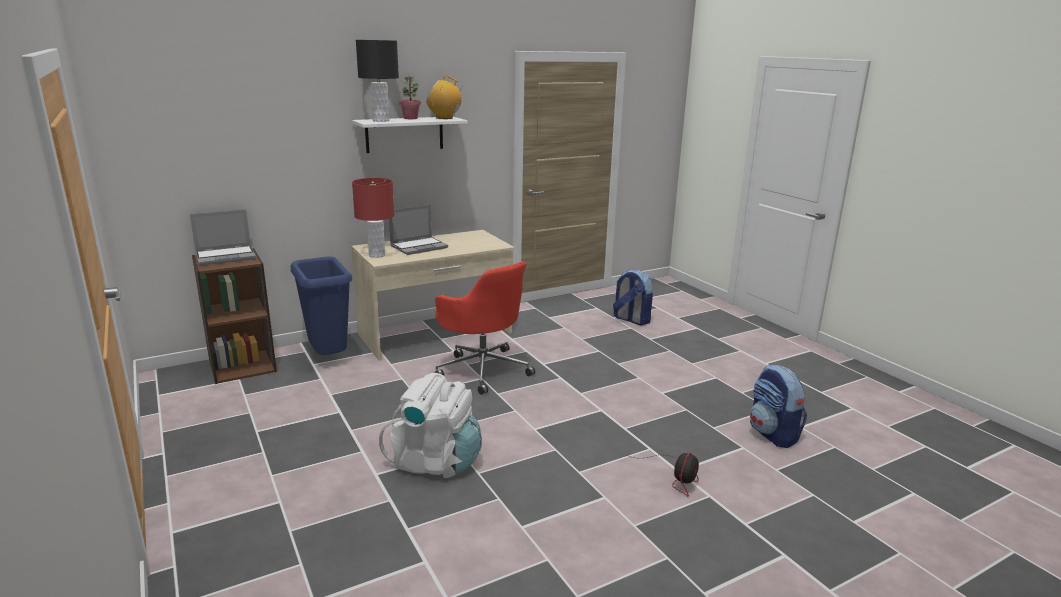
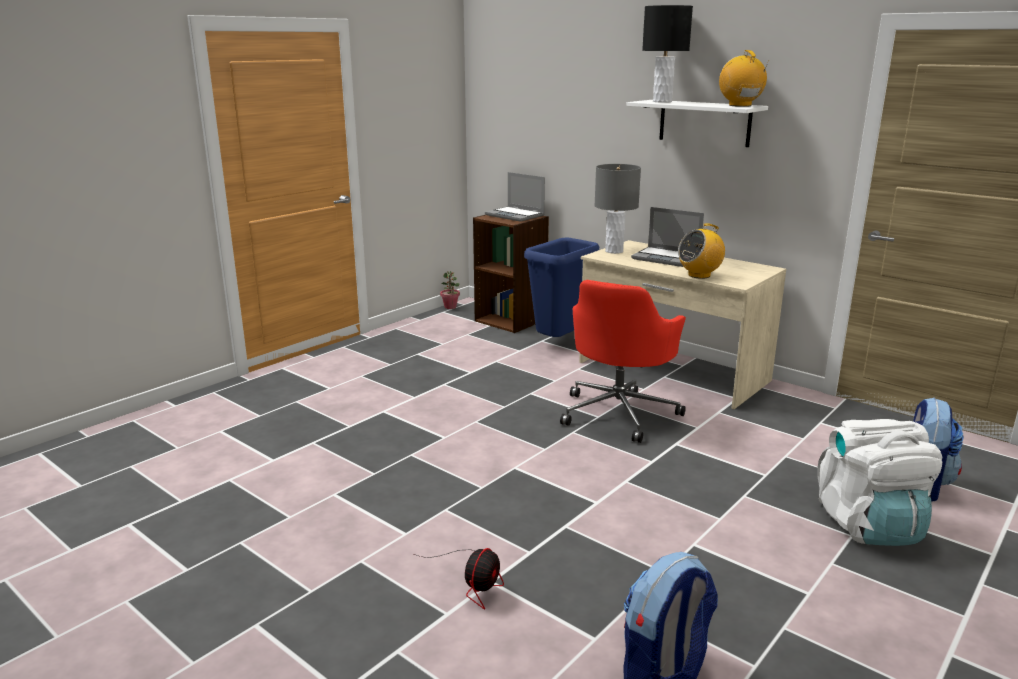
camera: 70 degrees right, 0 degrees up
(377, 255) = (614, 251): red table lamp -> grey table lamp
(410, 118) = (704, 103): potted plant -> potted plant (450, 307)
(435, 461) = (417, 430): white backpack -> white backpack (869, 524)
(471, 249) = (699, 275): none -> radio
(676, 477) = (475, 581): fan -> fan turned 75 degrees counterclockwise

